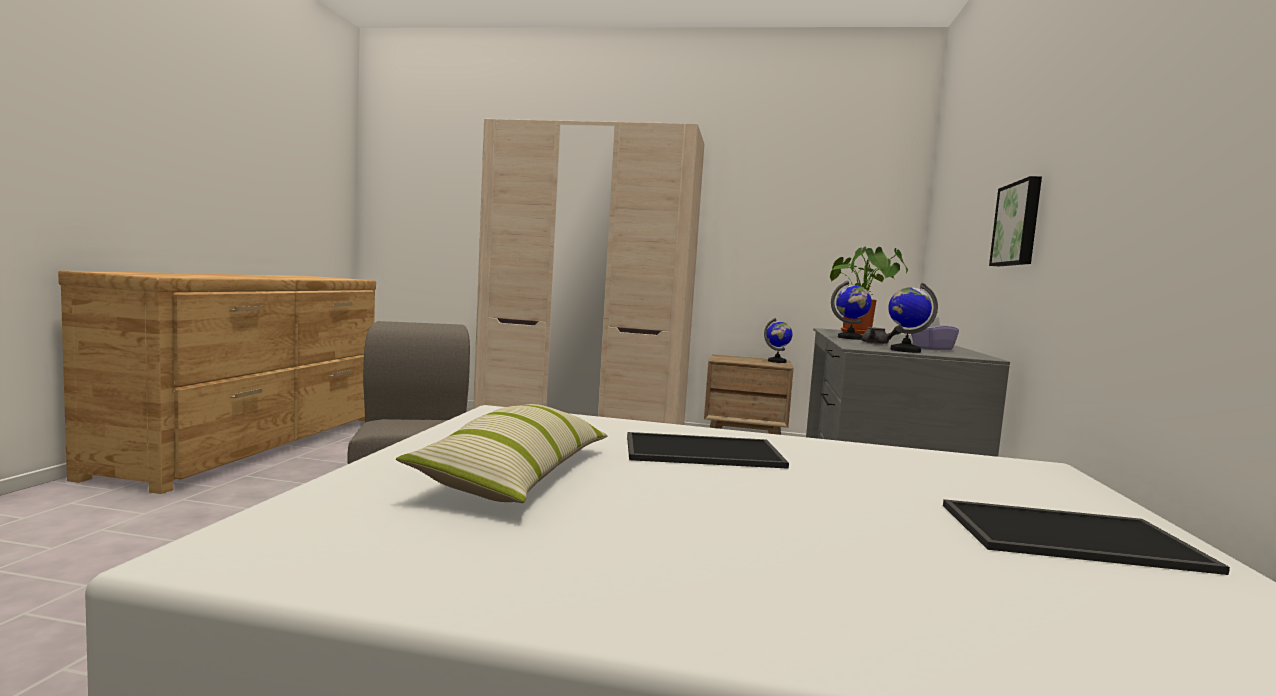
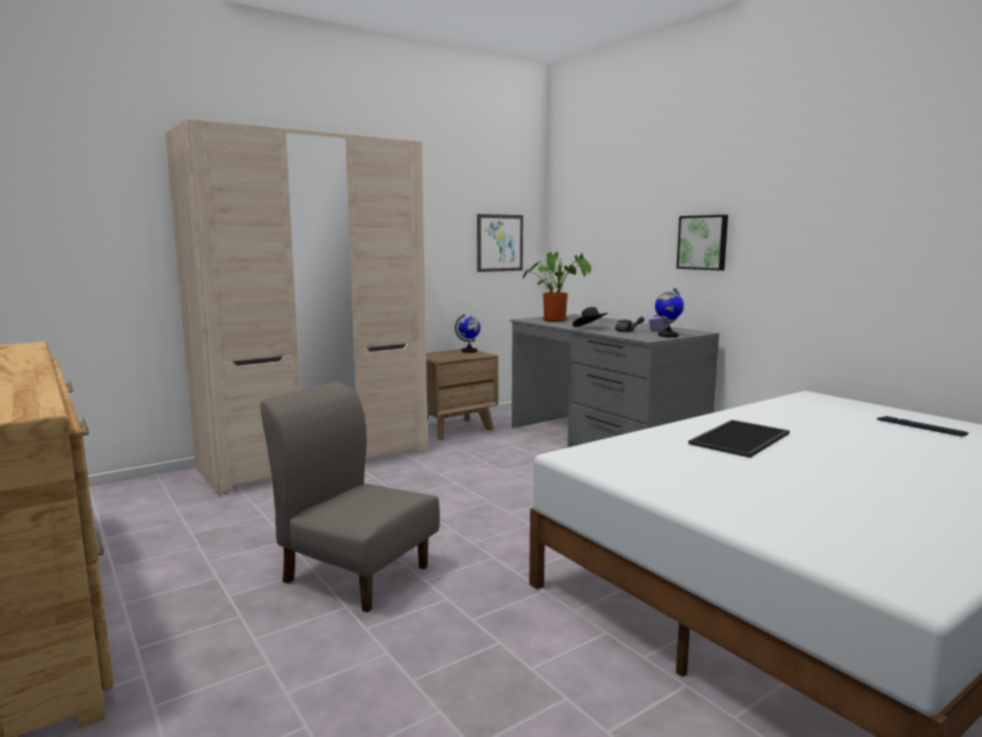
camera: 45 degrees left, 5 degrees up
(517, 474) = (769, 488): pillow -> none
(850, 244) = (500, 243): none -> picture
(850, 338) = (590, 328): globe -> black hat
(1070, 535) = (920, 427): tray -> keyboard

